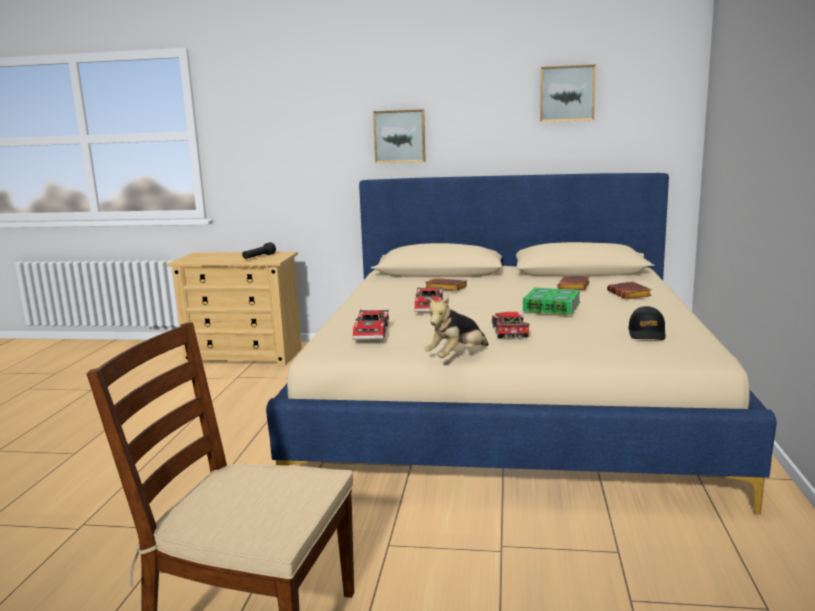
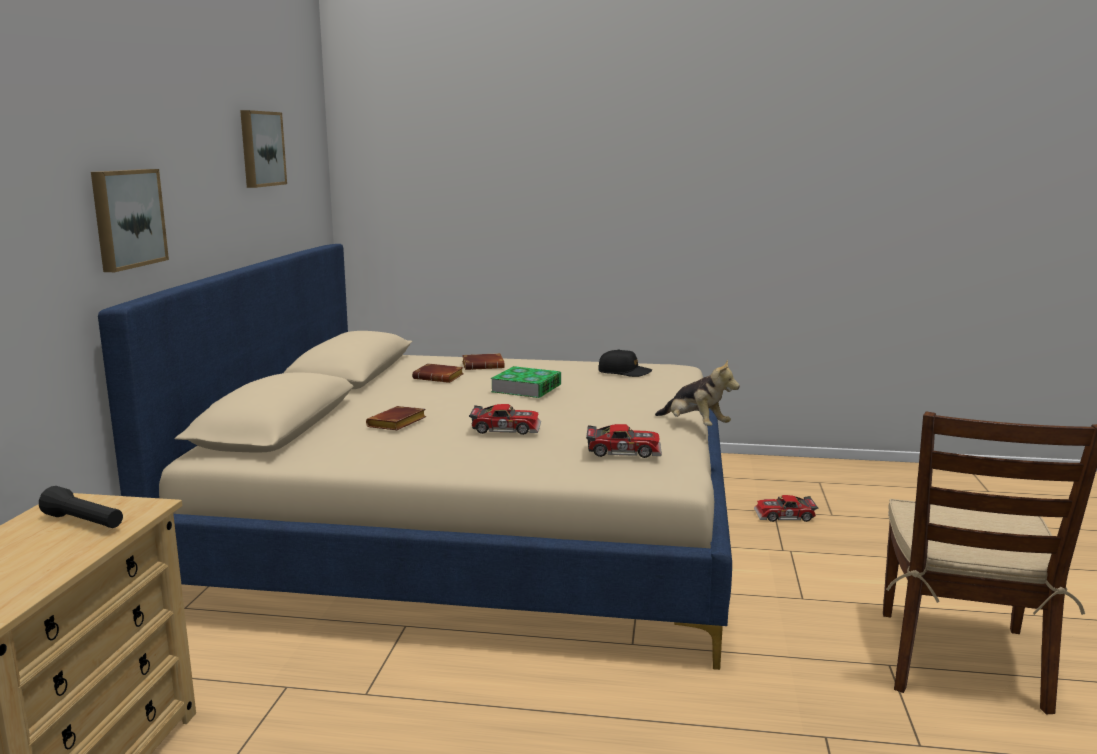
camera: 90 degrees left, 0 degrees up
(507, 332) = (611, 407): toy car -> toy car (785, 516)

